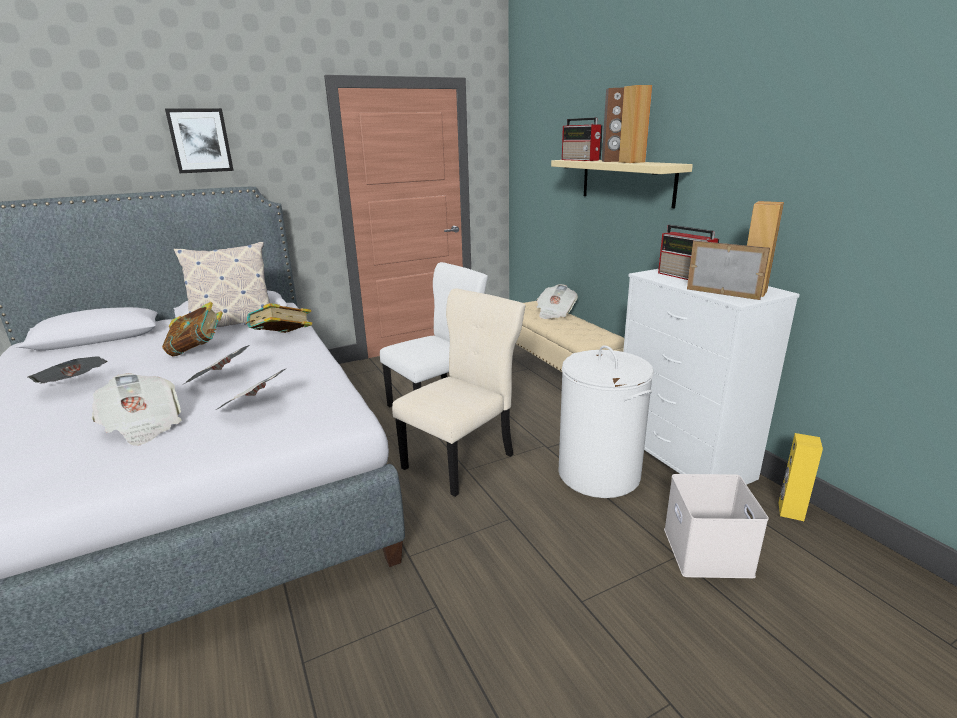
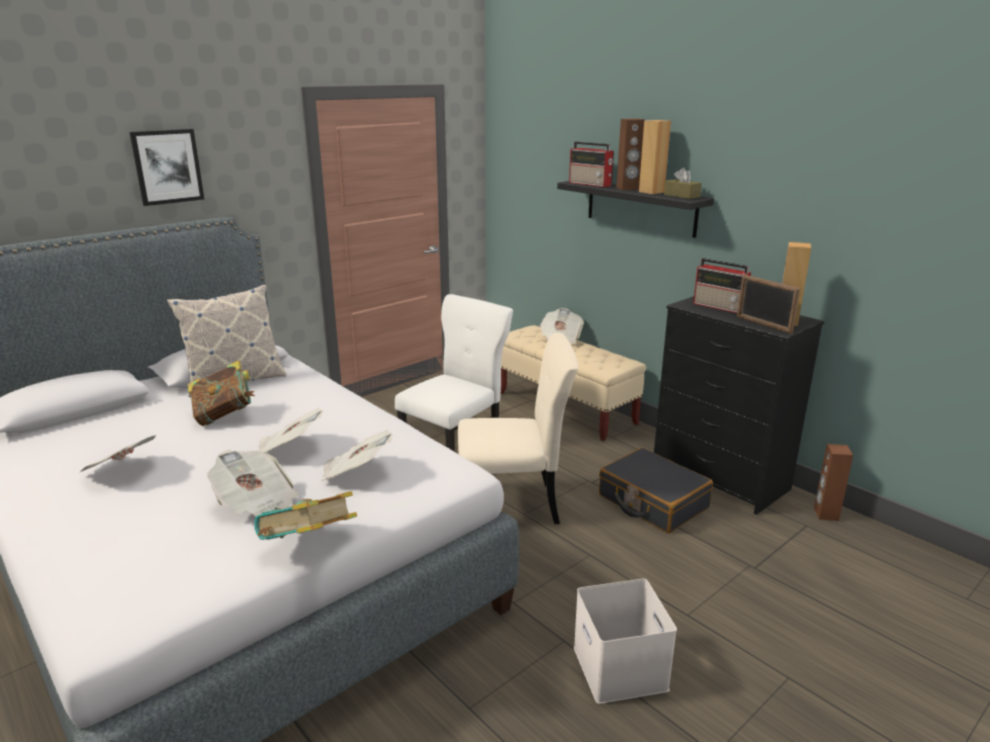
camera: 15 degrees left, 0 degrees up
(282, 339) = (312, 395): book -> book (309, 545)
(462, 460) = (514, 504): beige chair -> beige chair turned 60 degrees clockwise
(599, 474) = (652, 502): white laundry basket -> black suitcase
(626, 181) = (640, 207): beige shelf -> black shelf
(659, 163) = (681, 196): none -> brown tissue box
(683, 458) = (721, 478): white dresser -> black dresser
(709, 552) = (774, 558): white storage box -> white storage box (622, 669)
(722, 294) = (763, 324): picture frame -> picture frame turned 150 degrees counterclockwise
(790, 511) = (825, 514): yellow speaker -> brown speaker

